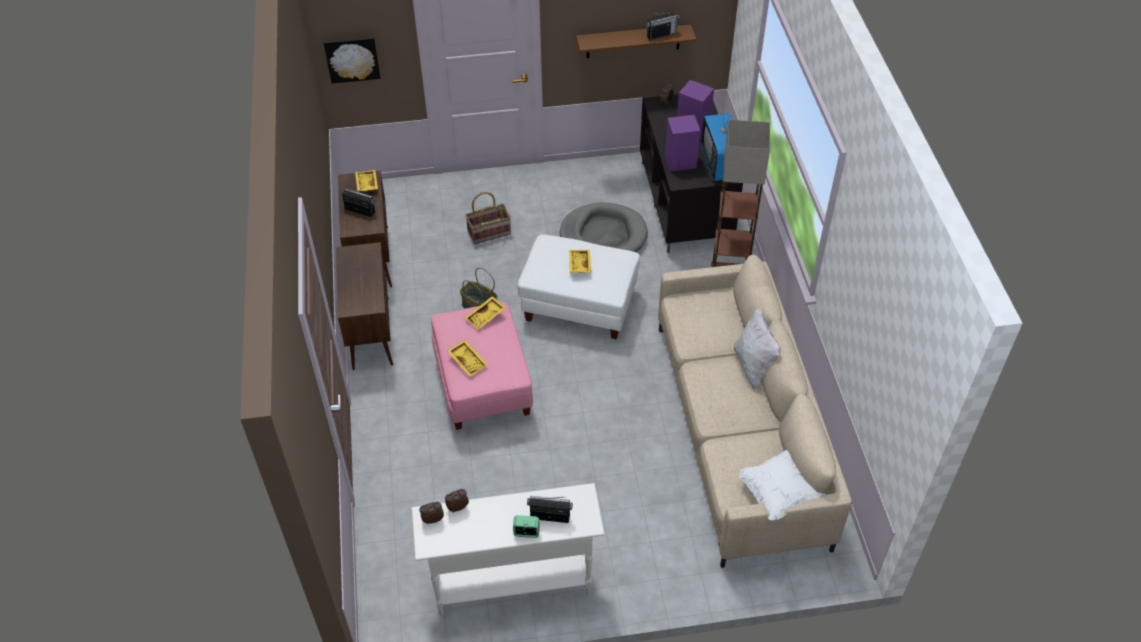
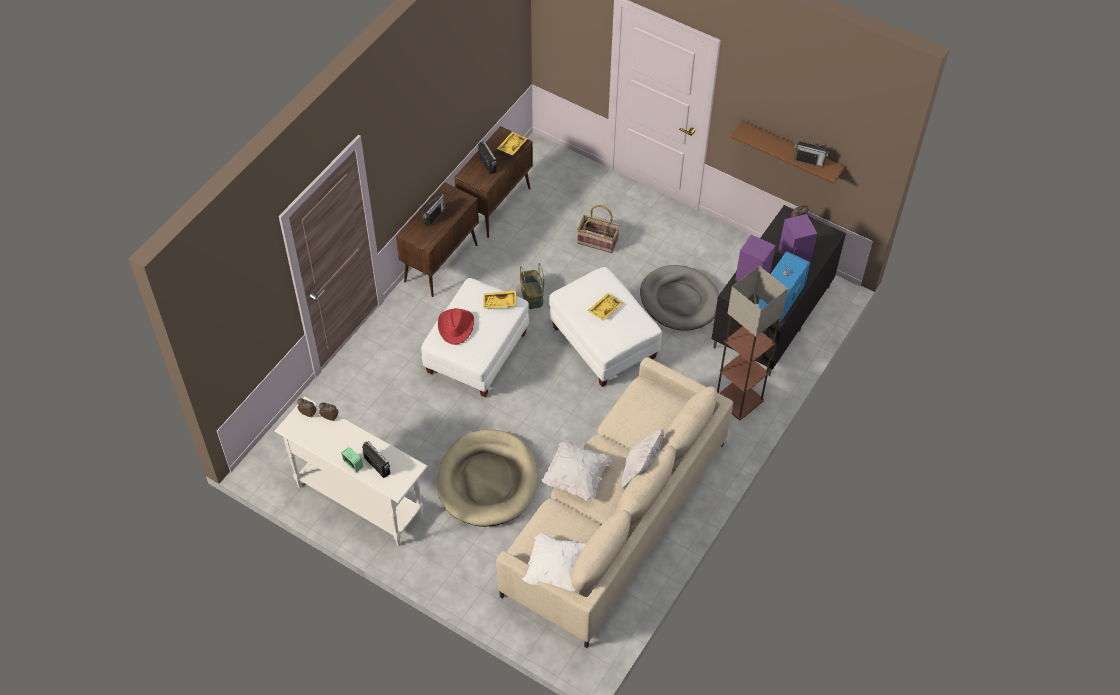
camera: 40 degrees right, 5 degrees up
(352, 58) = (558, 40): picture -> none
(356, 280) = (434, 216): none -> radio
(468, 361) = (456, 327): yellow tray -> red hat
(482, 385) = (476, 353): pink ottoman -> white ottoman
(605, 480) = (487, 481): none -> beige dog bed
(708, 408) = (576, 477): none -> white pillow

